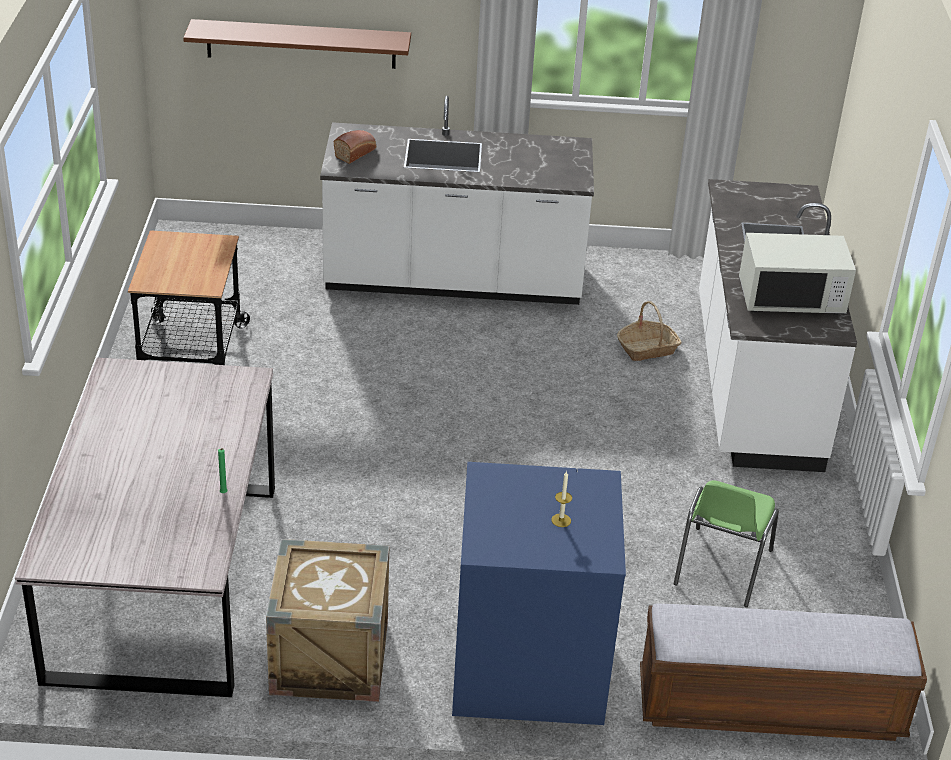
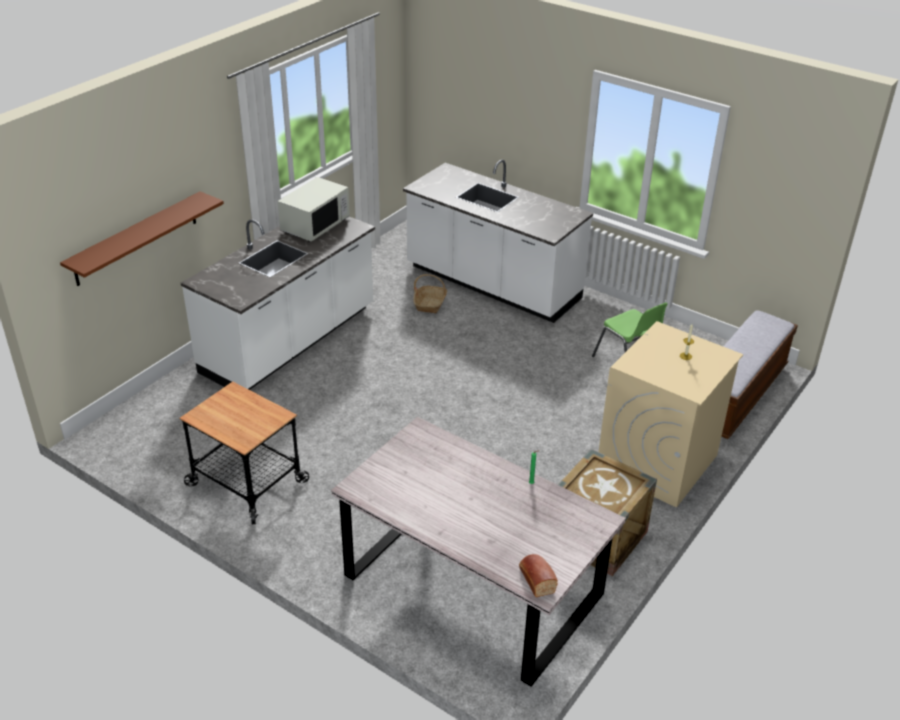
camera: 55 degrees left, 0 degrees up
(356, 153) = (231, 287): bread -> bread (536, 579)
(527, 667) = (657, 463): blue washing machine -> beige washing machine
(791, 298) = (539, 213): white microwave -> white microwave (315, 225)

